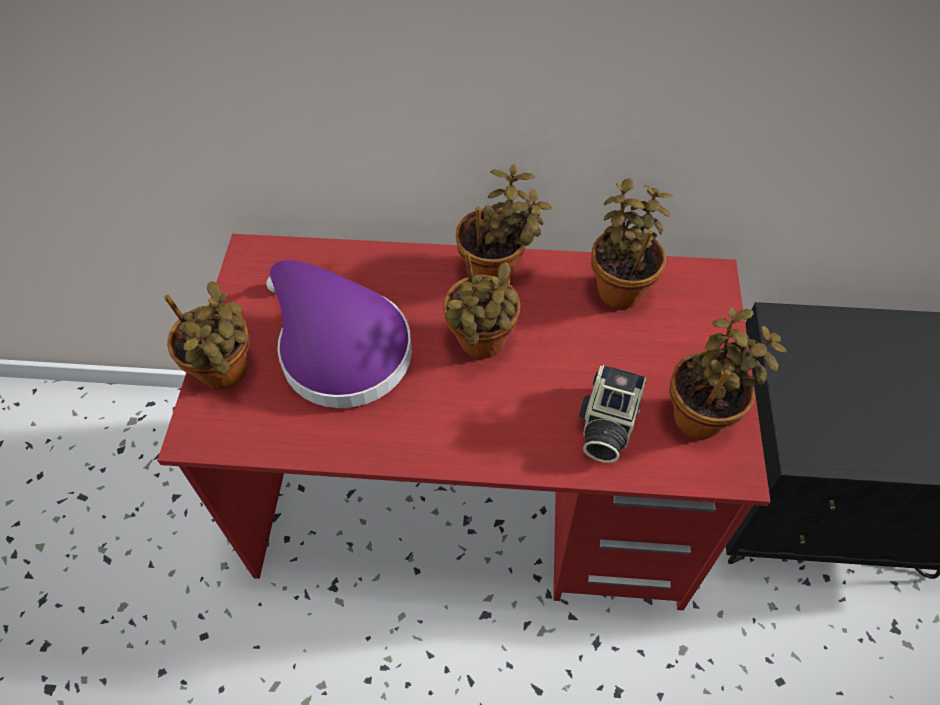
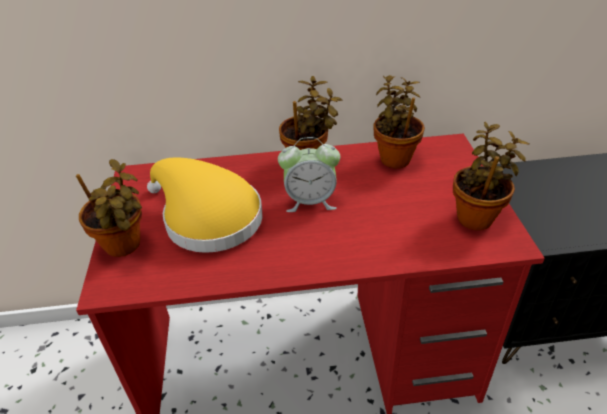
camera: 10 degrees left, 15 degrees down
(338, 348) = (207, 218): purple hat -> yellow hat
(481, 345) = (310, 201): potted plant -> alarm clock
(606, 425) = (413, 232): camera -> none

